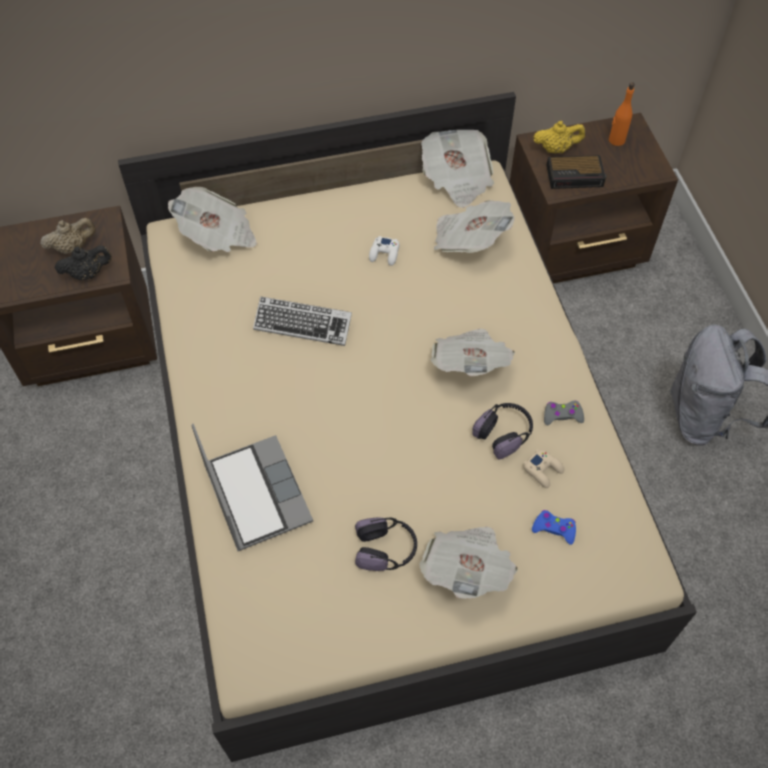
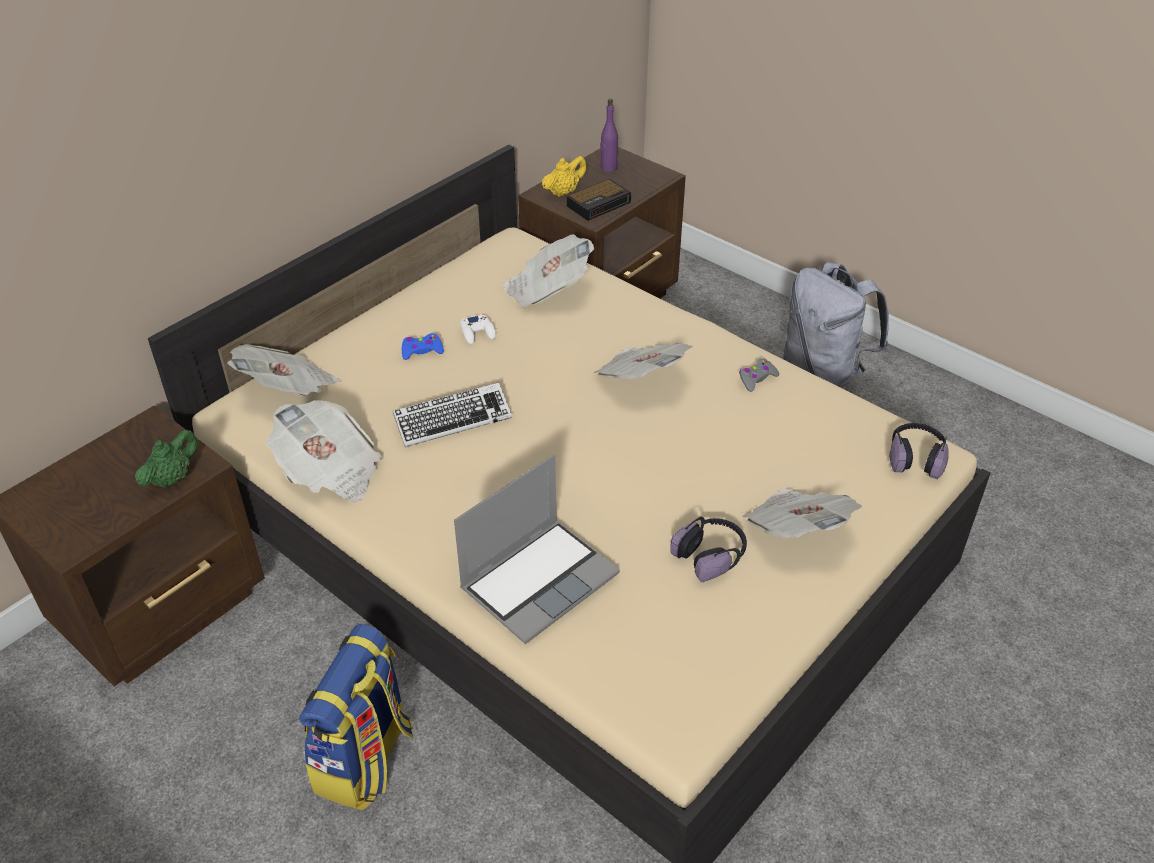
camera: 35 degrees left, 15 degrees down
(73, 247) = (131, 464): beige teapot -> none
(88, 273) = (172, 478): black teapot -> green teapot
(129, 530) = (365, 760): none -> backpack
(255, 493) = (539, 580): laptop -> laptop turned 105 degrees clockwise
(456, 179) = (490, 251): newspaper -> newspaper (330, 471)
(504, 434) = (723, 415): headphones -> headphones (916, 457)
(543, 470) = (782, 425): beige game controller -> none
(554, 529) = (835, 461): blue game controller -> blue game controller (422, 351)
(616, 140) = (608, 168): orange bottle -> purple bottle

